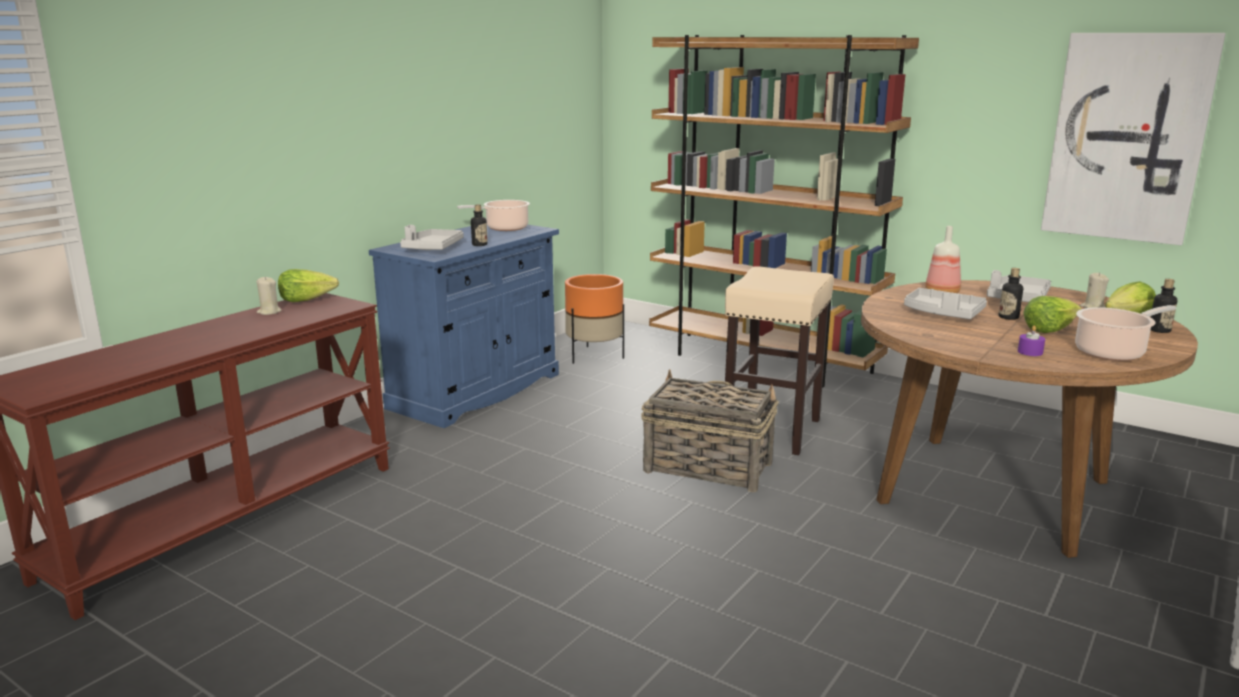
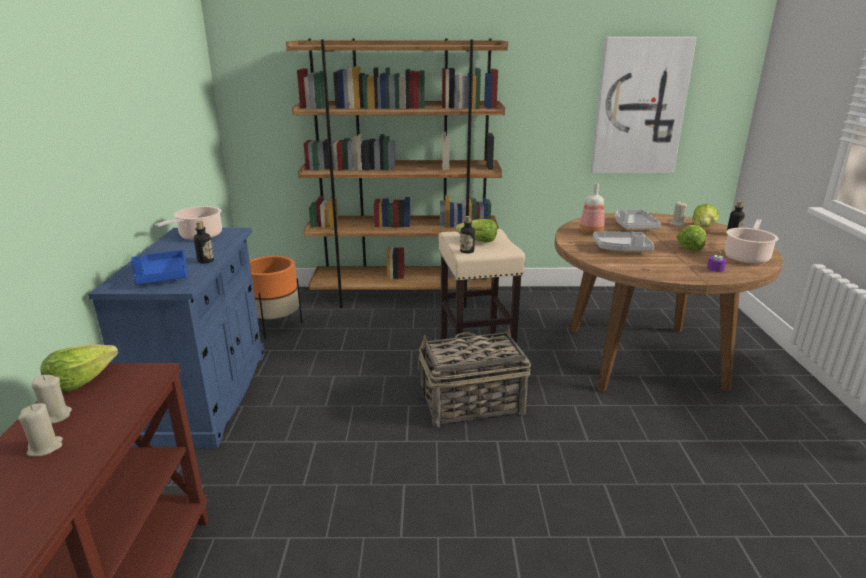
camera: 35 degrees left, 5 degrees up
(245, 324) = (45, 447): none -> beige candle
(433, 248) = (162, 276): grey tray -> blue tray
(779, 279) = (477, 241): none -> lettuce
(1008, 317) = (656, 242): bottle -> bottle (467, 251)

